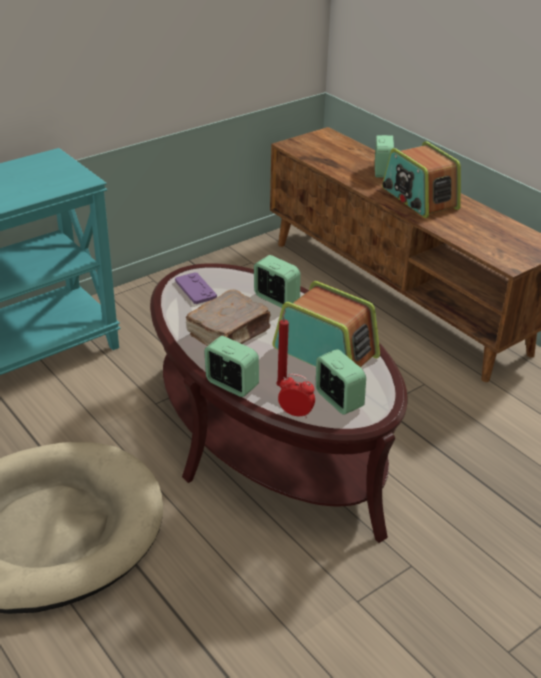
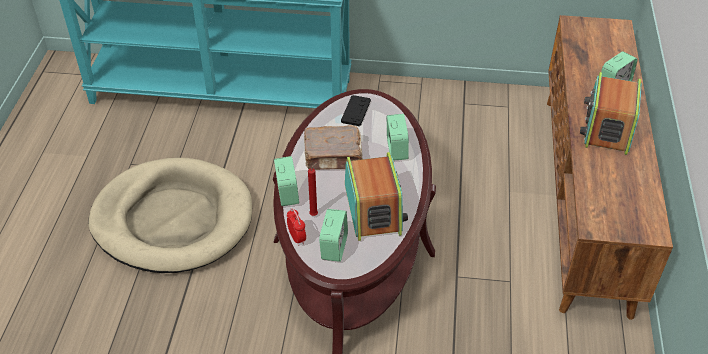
camera: 45 degrees right, 10 degrees up
(195, 289) = (356, 111): purple game controller -> black game controller

